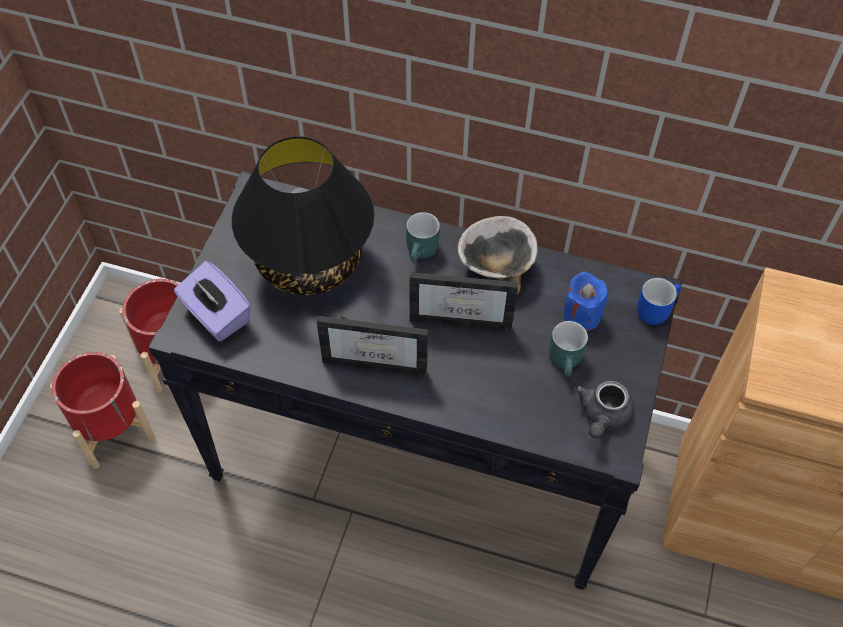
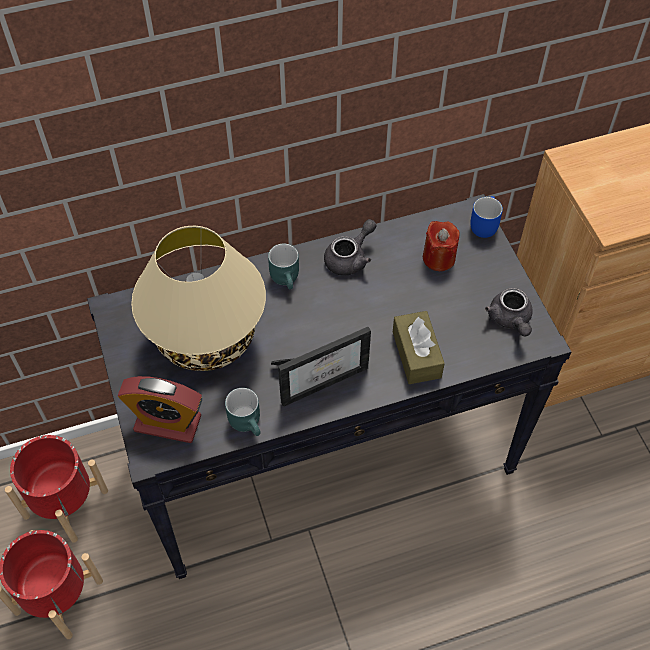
camera: 35 degrees left, 0 degrees up
(216, 316) = (167, 423): purple tissue box -> alarm clock
(310, 262) = (207, 337): black table lamp -> beige table lamp
(463, 314) = (356, 307): picture frame -> none
(482, 391) = (416, 354): none -> brown tissue box
(496, 266) = (350, 258): bowl -> grey teapot
(567, 361) = (456, 296): turquoise mug -> turquoise mug (249, 422)
(581, 315) = (438, 258): blue candle -> red candle

